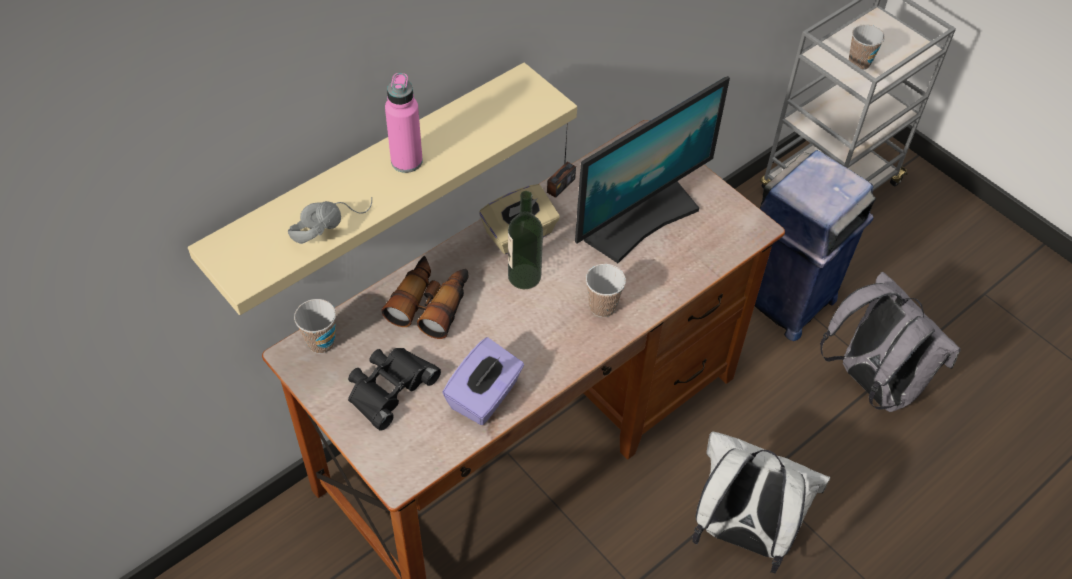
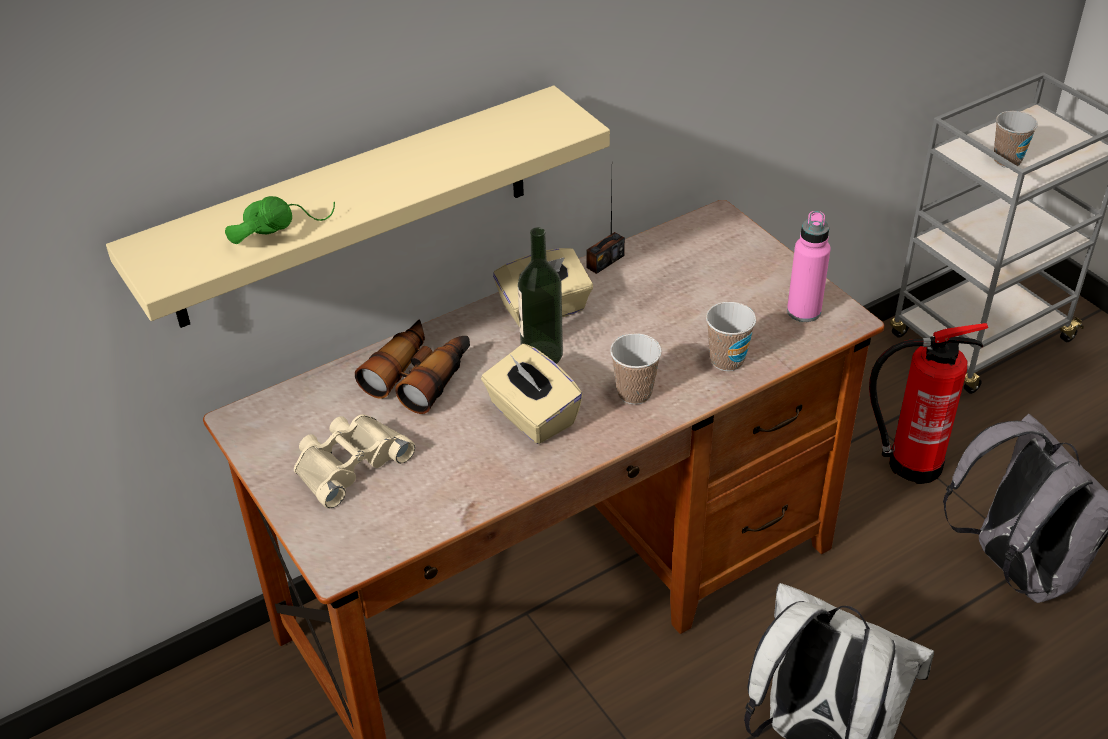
camera: 10 degrees right, 10 degrees down
(321, 342) = (277, 409): cup -> cup (727, 360)
(329, 223) = (279, 229): grey headphones -> green headphones
(389, 388) = (348, 463): black binoculars -> beige binoculars
(406, 161) = (388, 173): pink bottle -> pink bottle (803, 311)
(484, 396) = (466, 481): purple tissue box -> none
(525, 334) = (531, 416): none -> beige tissue box
(640, 220) = (698, 302): monitor -> none
(785, 300) = (909, 463): blue trash can -> fire extinguisher

